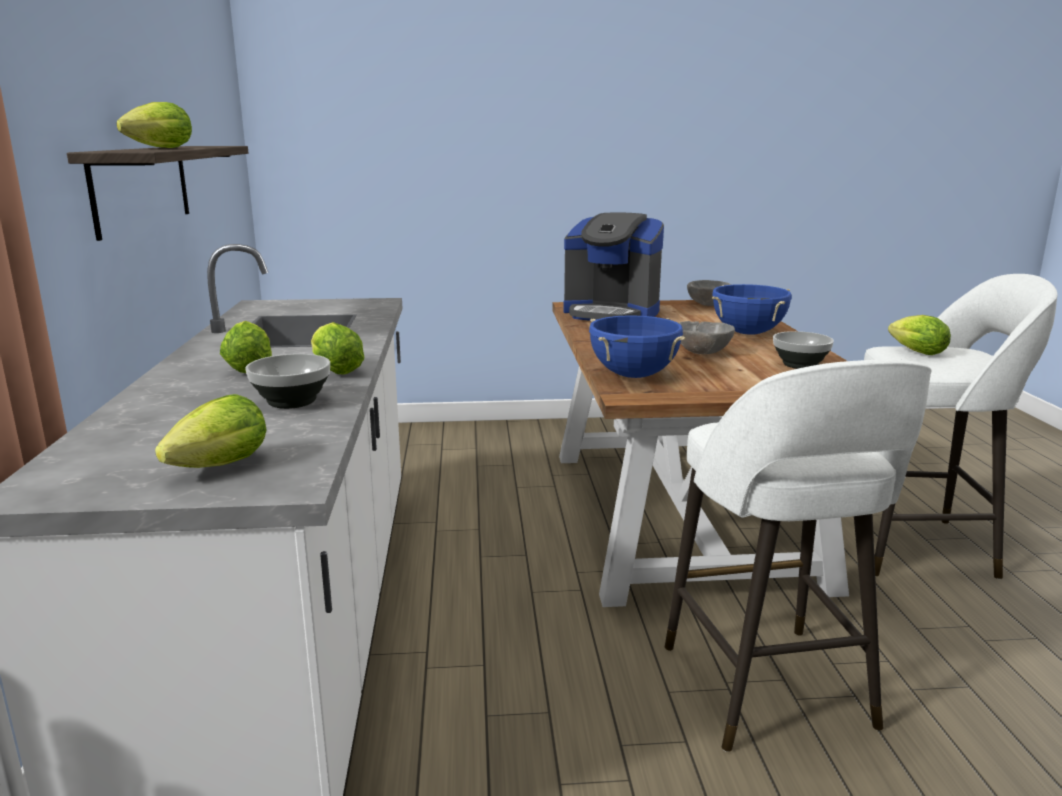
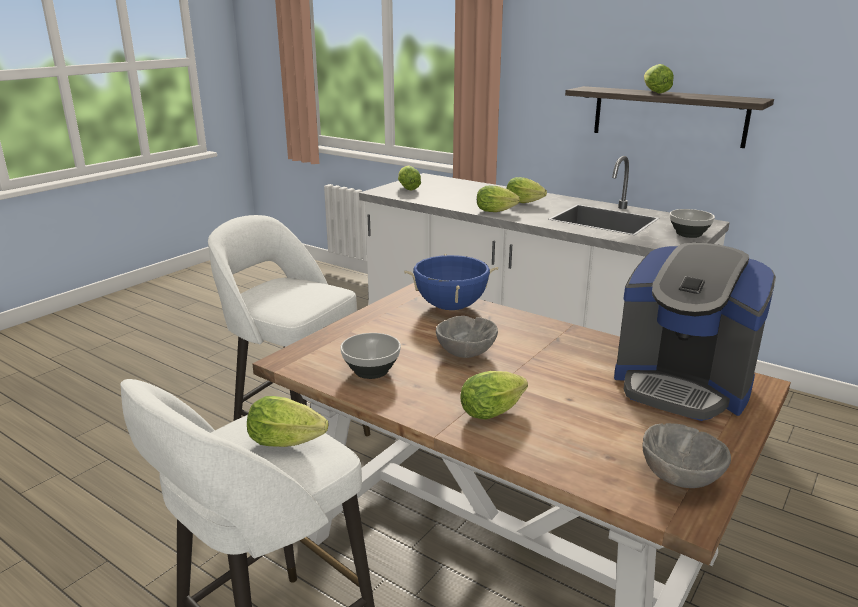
camera: 130 degrees right, 5 degrees up
(291, 402) = (459, 201): bowl -> bowl (688, 234)
(611, 313) = (682, 385): coffee machine -> coffee machine turned 120 degrees counterclockwise
(748, 333) = (495, 411): blue cooking pot -> lettuce

